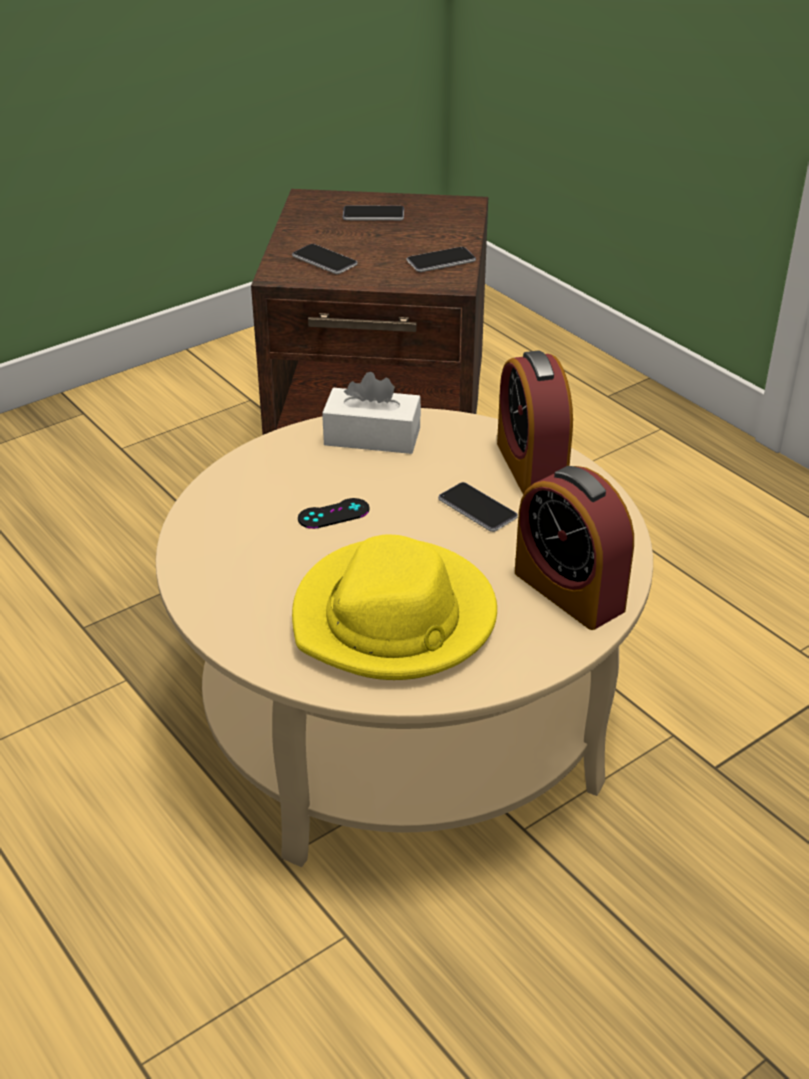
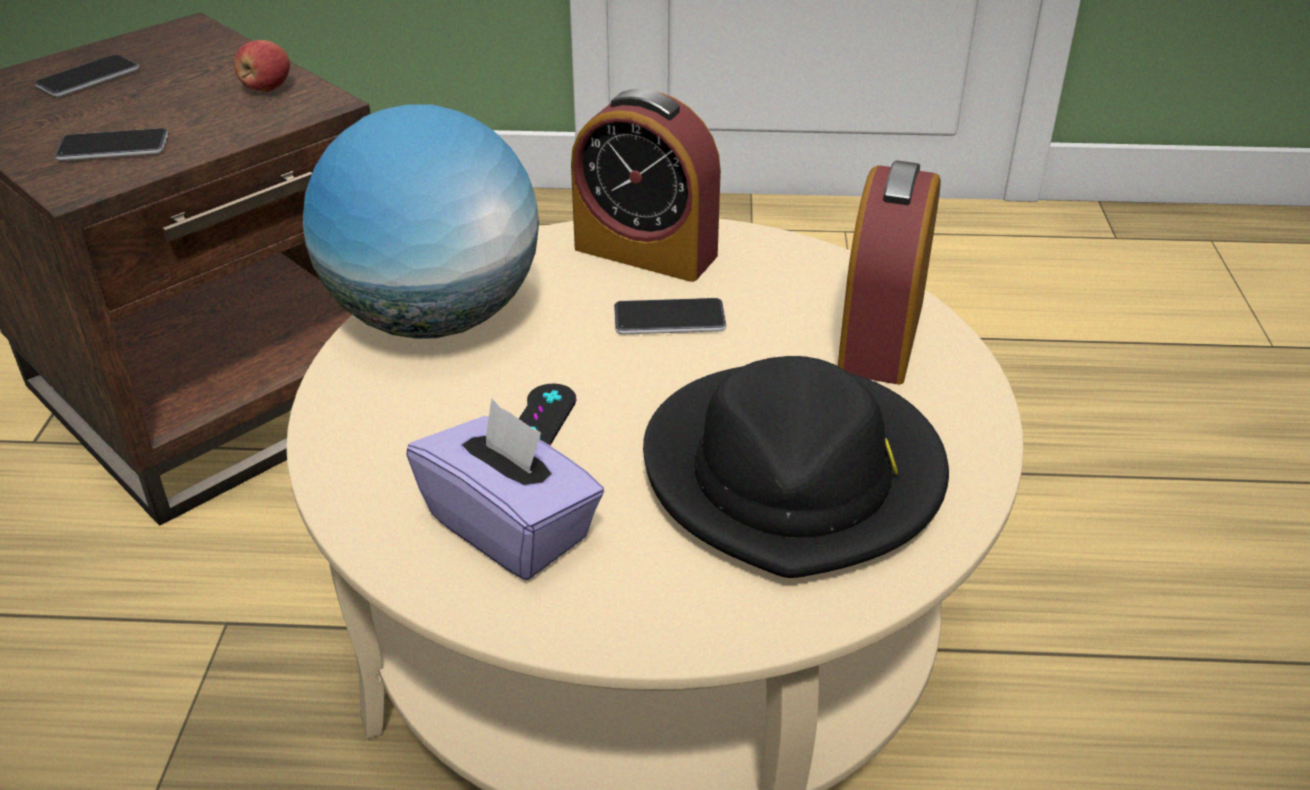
camera: 50 degrees left, 0 degrees up
(244, 549) = (511, 527): none -> purple tissue box
(372, 437) = (435, 318): white tissue box -> globe
(394, 619) = (795, 475): yellow hat -> black hat
(441, 261) = (266, 88): phone -> apple
(569, 591) = (881, 336): alarm clock -> alarm clock turned 105 degrees clockwise

